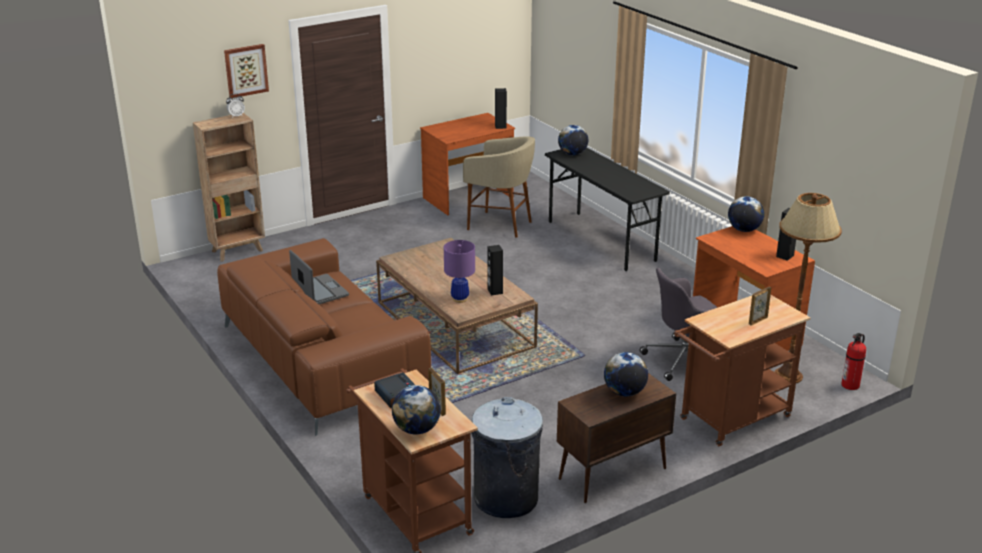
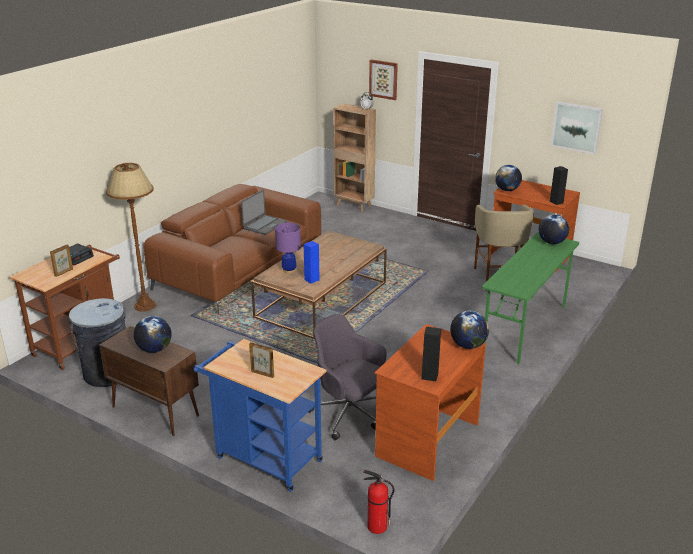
camera: 65 degrees right, 0 degrees up
(417, 429) = (35, 272): globe -> globe (507, 190)
(474, 47) = (576, 127): none -> picture
(494, 291) = (311, 280): black speaker -> blue speaker
(601, 241) = (525, 329): black desk -> green desk
(730, 420) = (263, 457): brown cart -> blue cart
(788, 375) = (365, 480): brown floor lamp -> brown floor lamp (145, 306)

